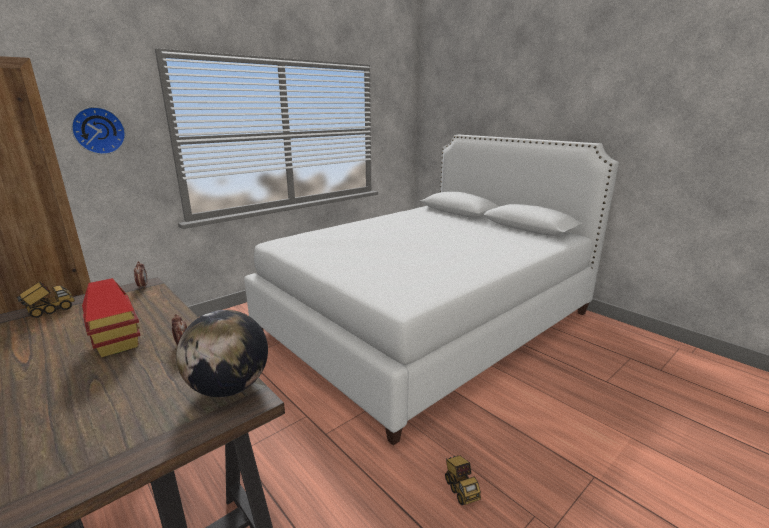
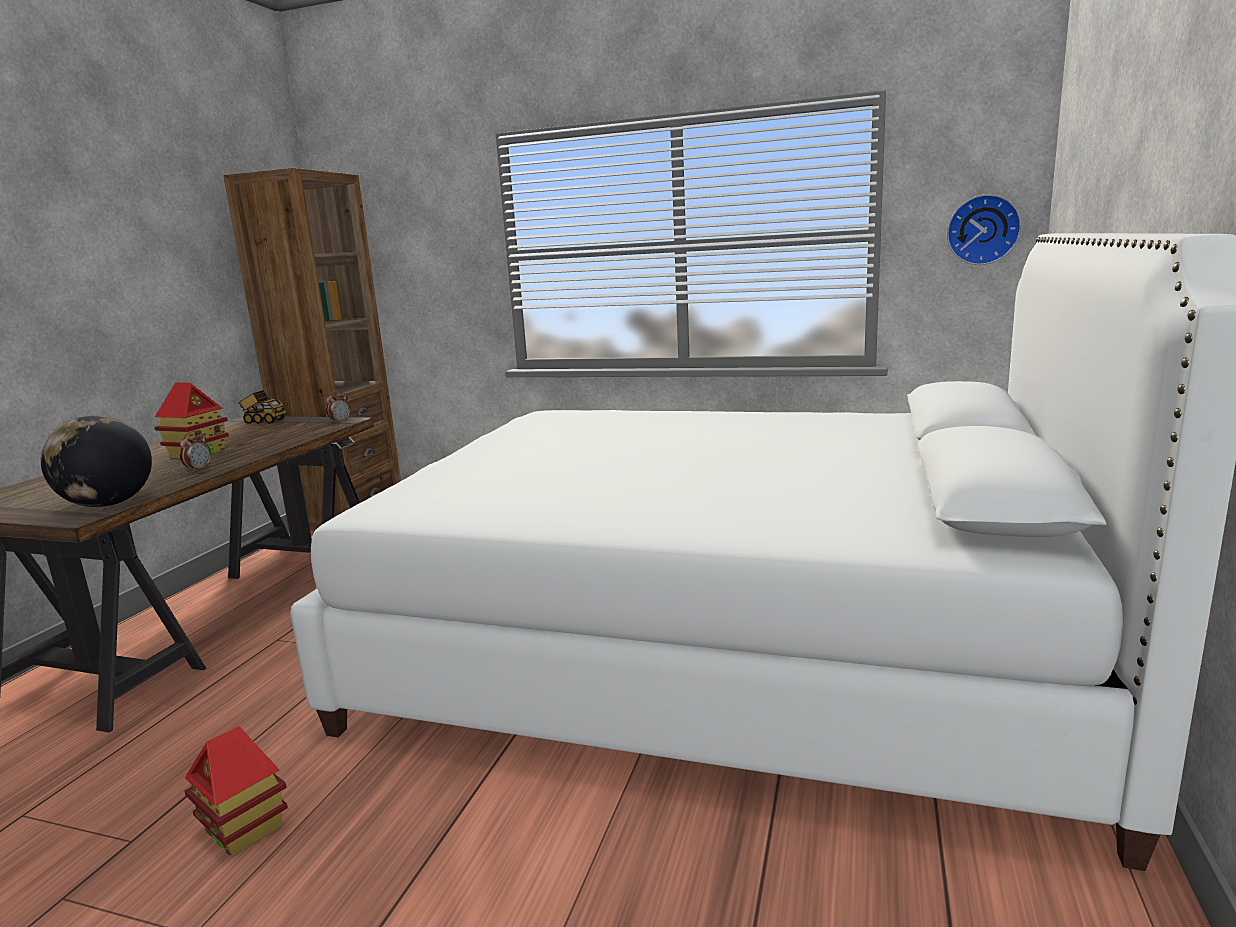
camera: 60 degrees right, 5 degrees down
(98, 130) = (433, 243): wall clock -> wall clock (982, 230)
(460, 489) = (245, 829): toy truck -> toy house

